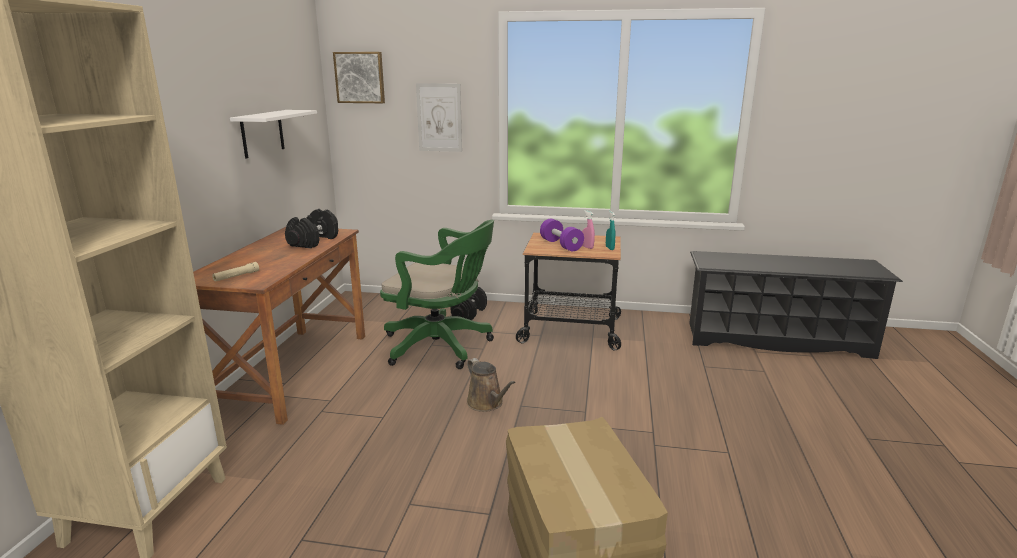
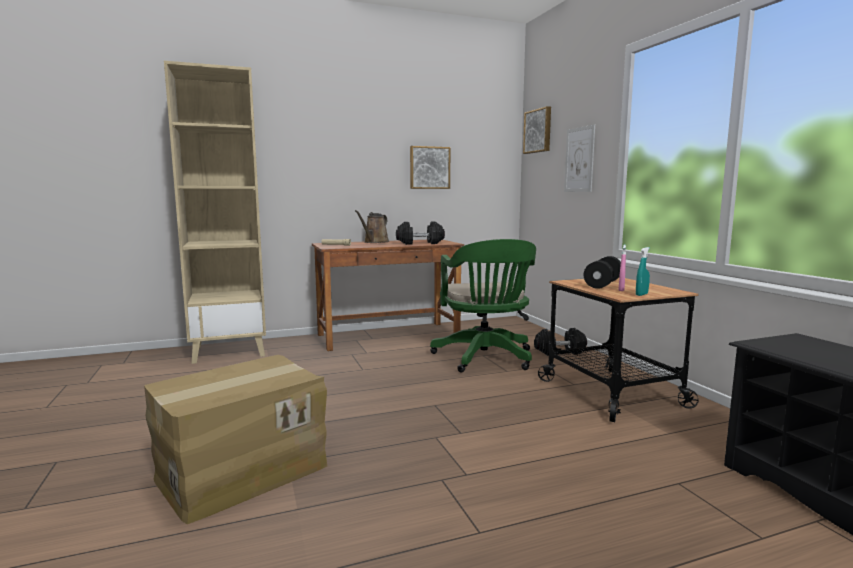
camera: 60 degrees right, 10 degrees down
(262, 133) = (429, 168): white shelf -> picture
(487, 403) = (421, 393): brown watering can -> brown watering can (375, 242)
(561, 245) = (603, 284): purple dumbbell -> black dumbbell

